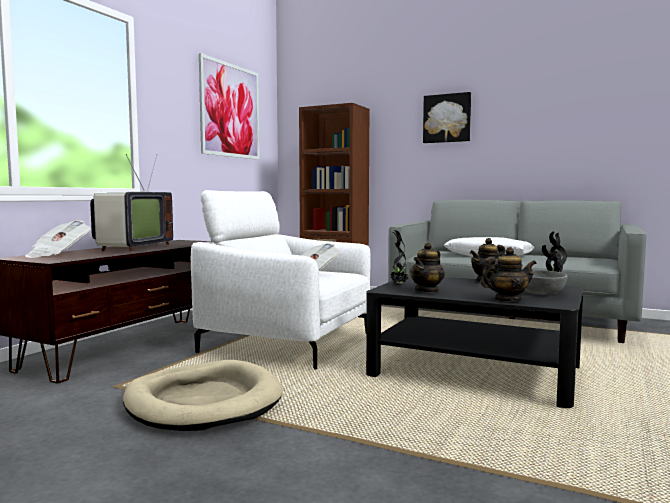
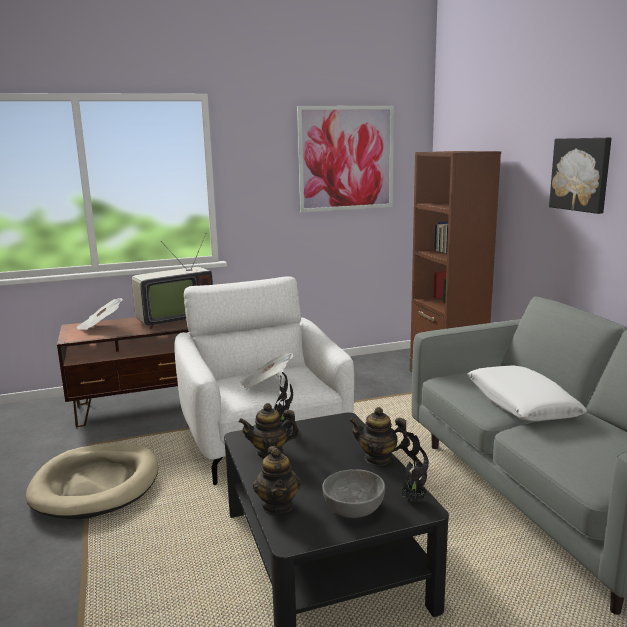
camera: 45 degrees right, 10 degrees up
(507, 300) = (278, 505): teapot -> teapot turned 45 degrees clockwise

